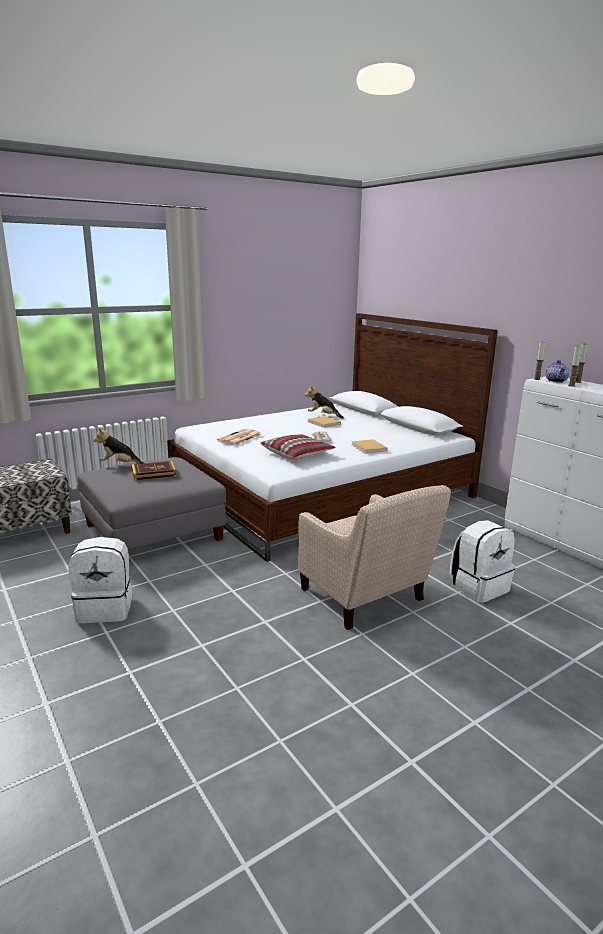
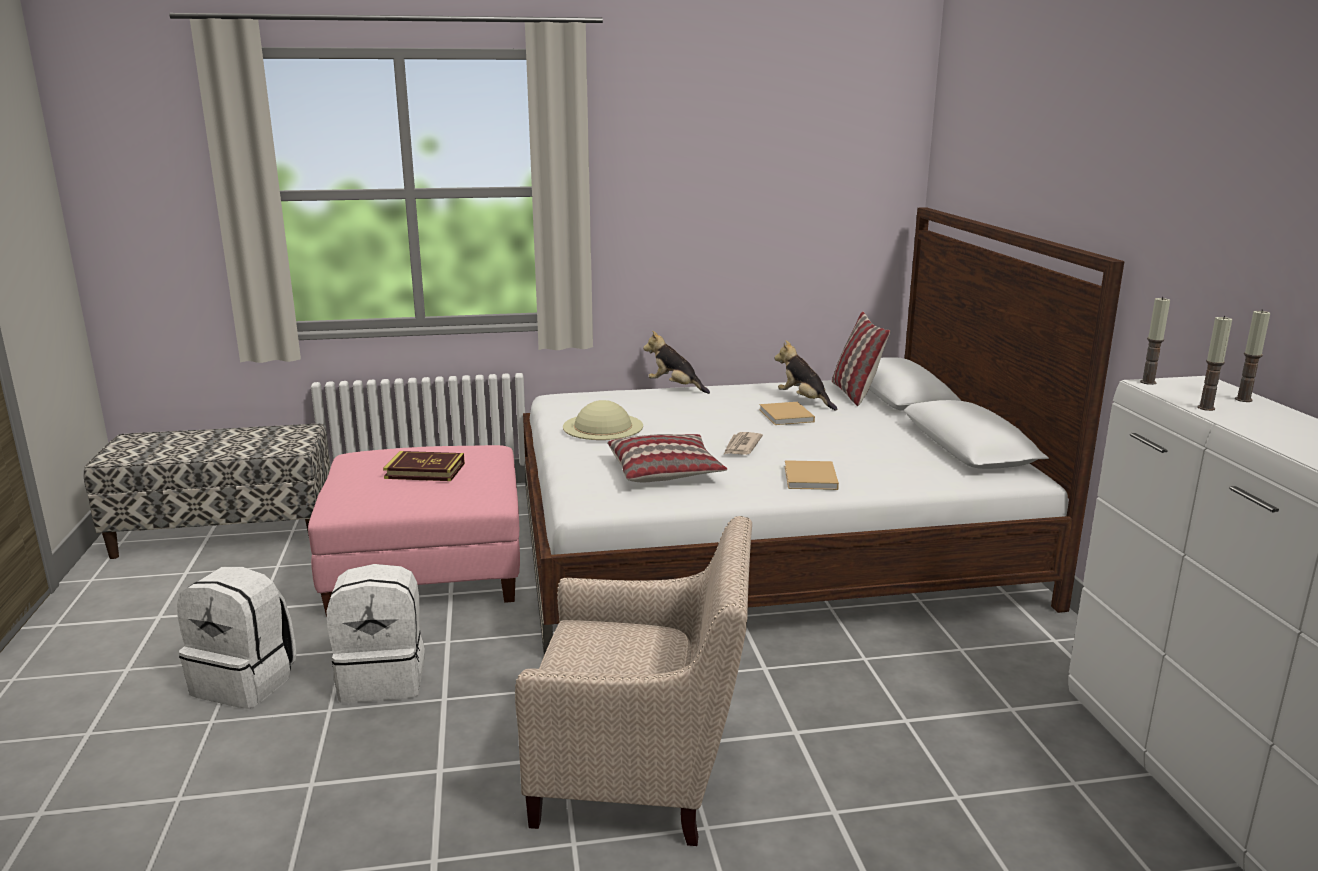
camera: 25 degrees right, 0 degrees up
(120, 465) = (397, 448): plush toy -> plush toy (675, 387)
(154, 532) = (428, 567): grey ottoman -> pink ottoman
(239, 438) = (603, 426): newspaper -> beige hat
(342, 410) = (855, 393): none -> pillow
(365, 599) = (643, 776): beige armchair -> beige armchair turned 75 degrees counterclockwise
(479, 587) = (888, 813): white backpack -> white backpack (384, 679)
(556, 381) = (1189, 391): teapot -> none

